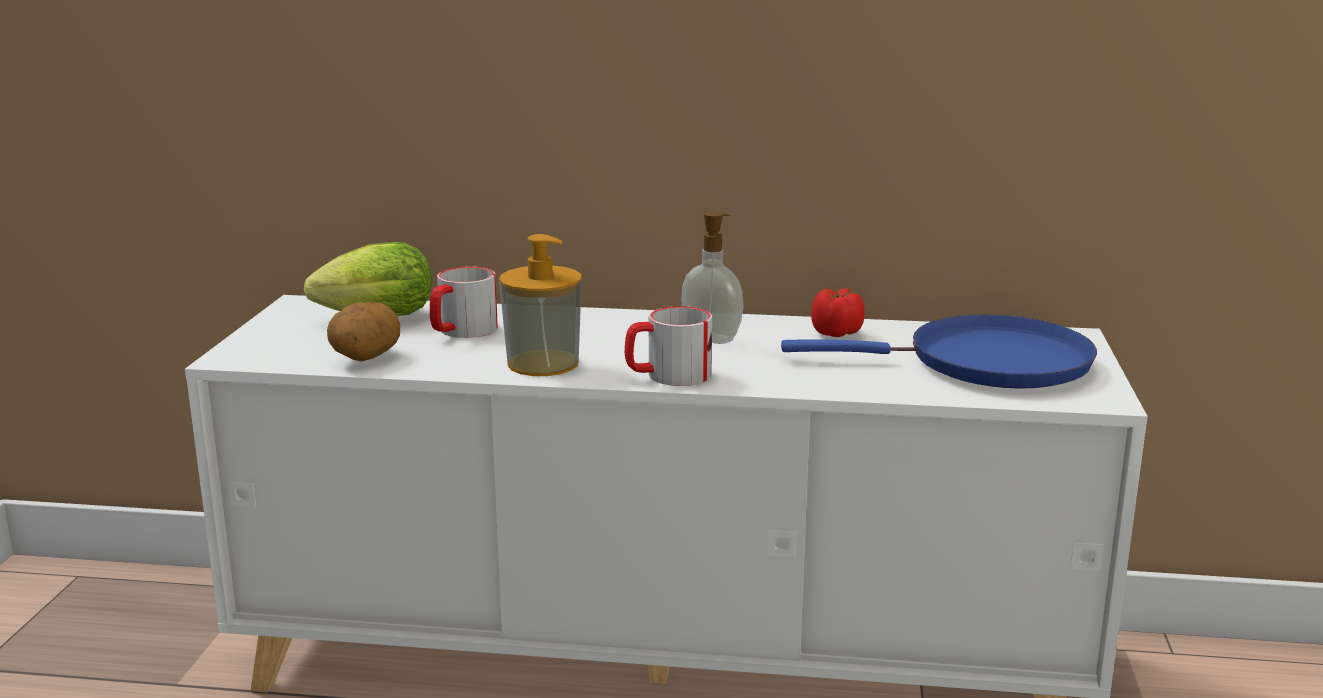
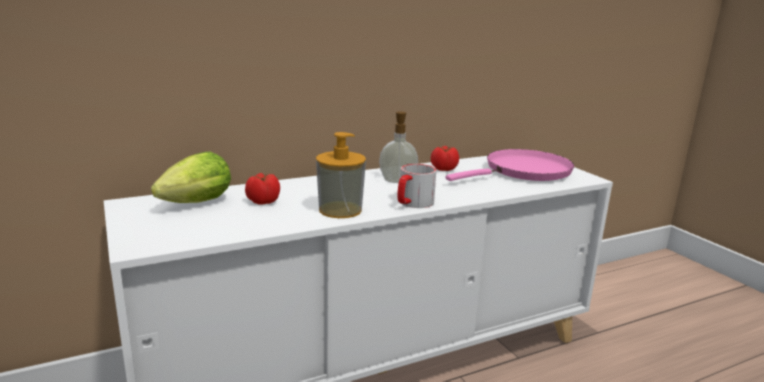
camera: 35 degrees left, 0 degrees up
(365, 358) = (231, 228): potato -> none
(461, 331) = (263, 201): mug -> tomato
(986, 363) = (524, 171): blue frying pan -> pink frying pan

